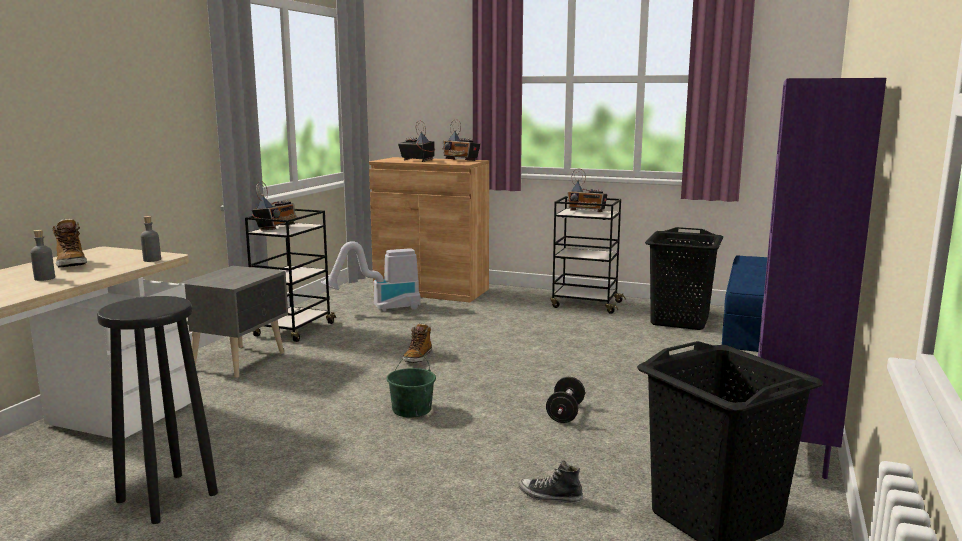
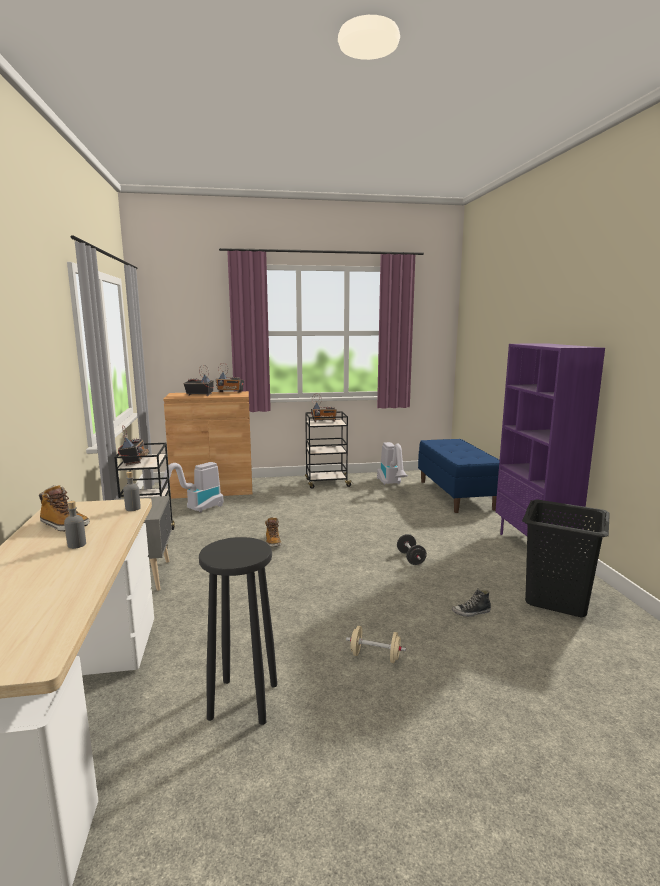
camera: 30 degrees left, 0 degrees up
(353, 503) = (375, 656): none -> beige dumbbell
(412, 409) = (321, 580): green bucket -> none
(680, 321) = (392, 484): black laundry basket -> vacuum cleaner

